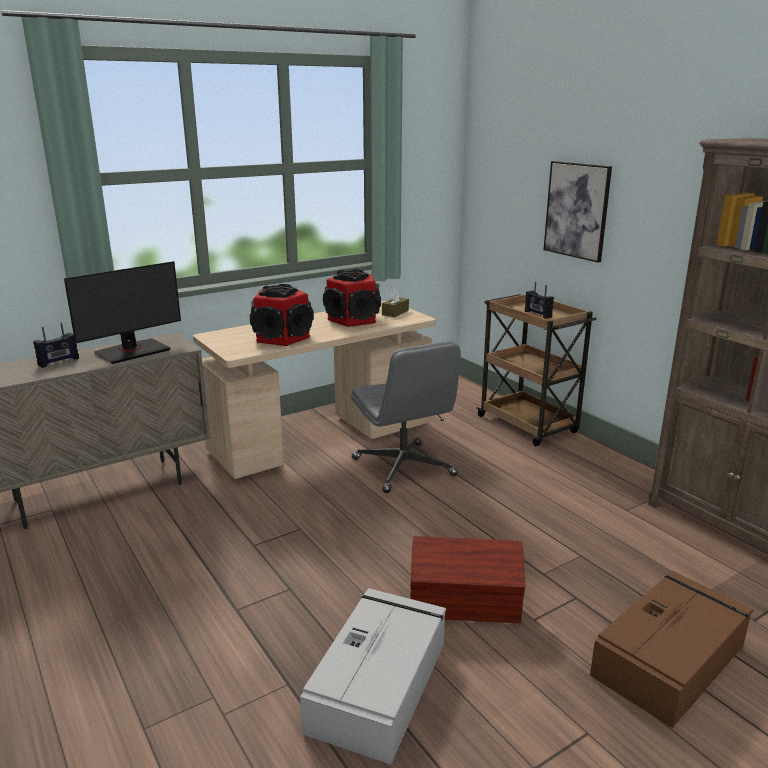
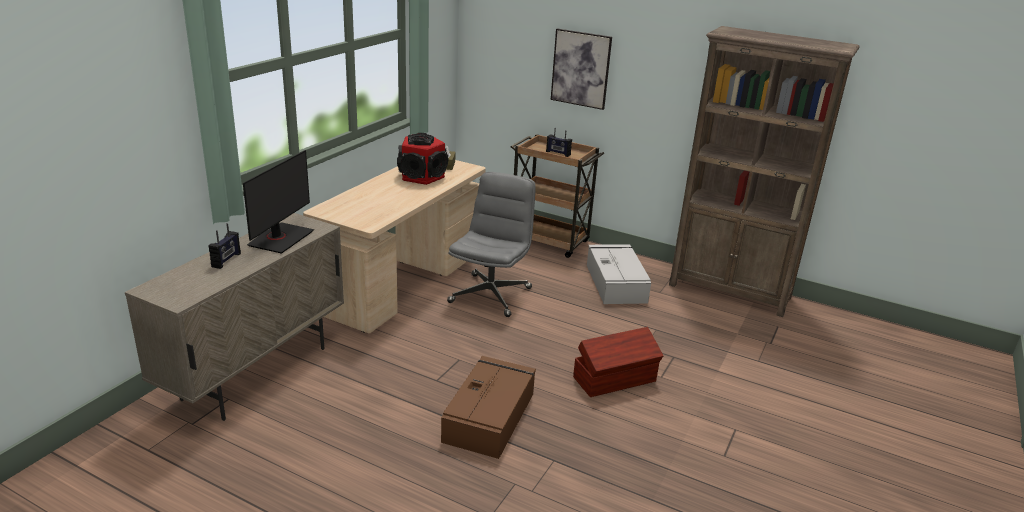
camera: 30 degrees left, 5 degrees up
(282, 337) = (387, 203): speaker -> none
(379, 684) = (607, 441): grey storage box -> grey storage box (615, 283)
(404, 468) = (490, 294): grey office chair -> grey office chair turned 105 degrees counterclockwise
(670, 658) = (745, 377): brown storage box -> brown storage box (490, 416)

